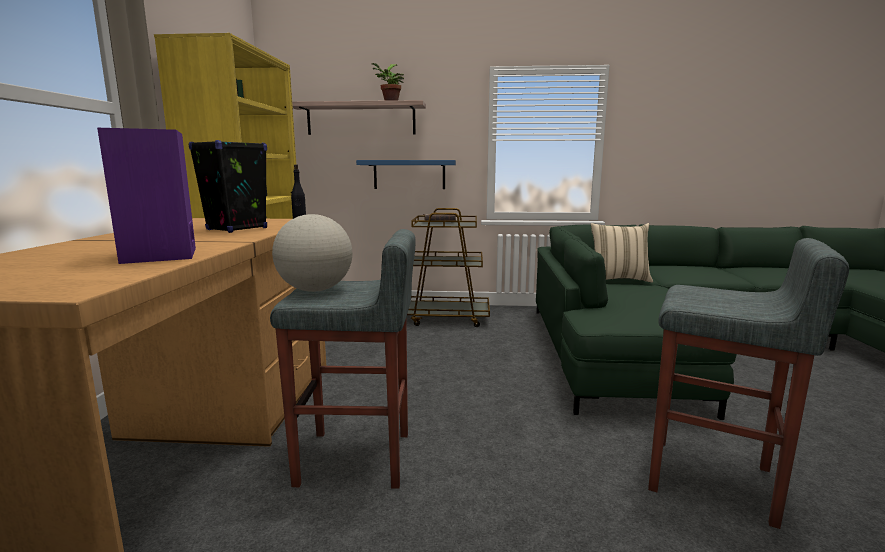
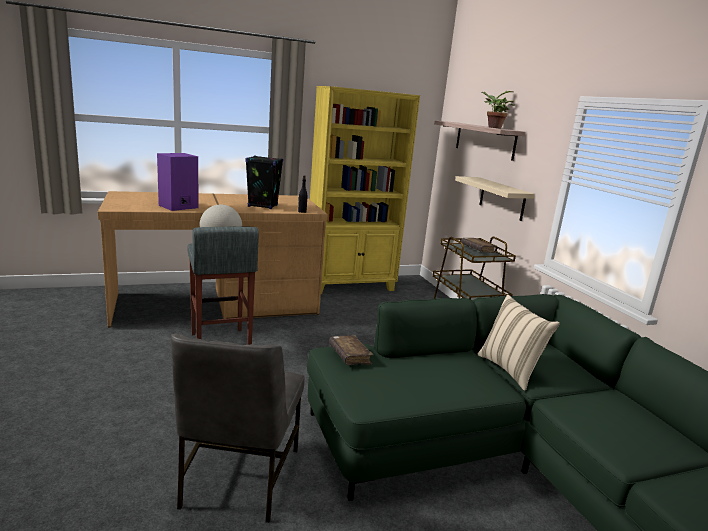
camera: 65 degrees right, 5 degrees up
(409, 174) = (502, 198): blue shelf -> beige shelf
(611, 315) = (349, 356): none -> brown book
(713, 481) = (239, 478): grey stool -> grey chair

